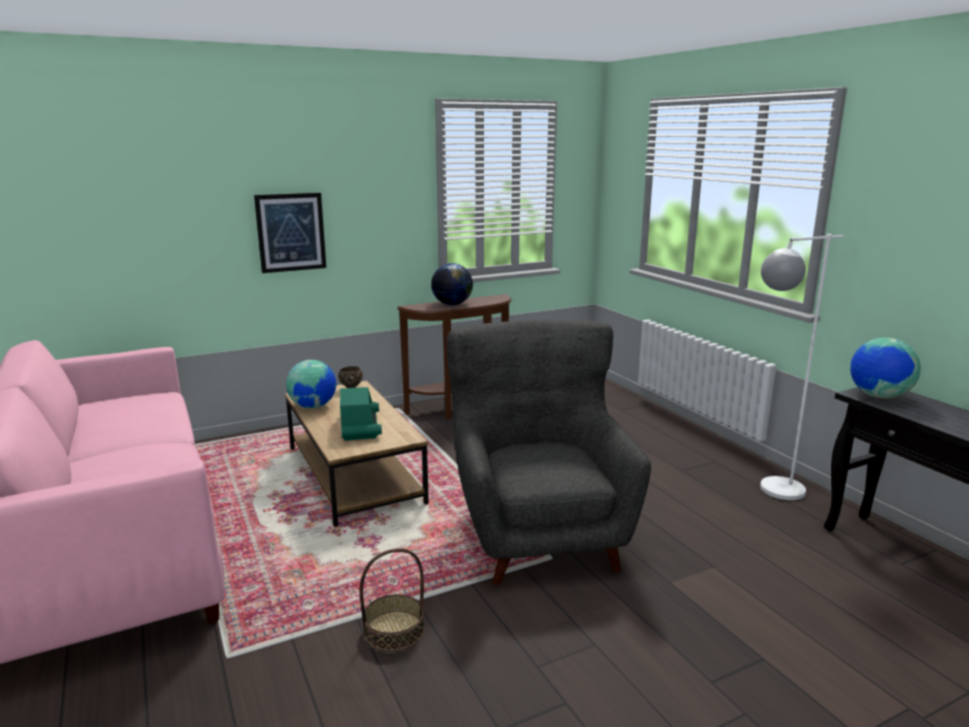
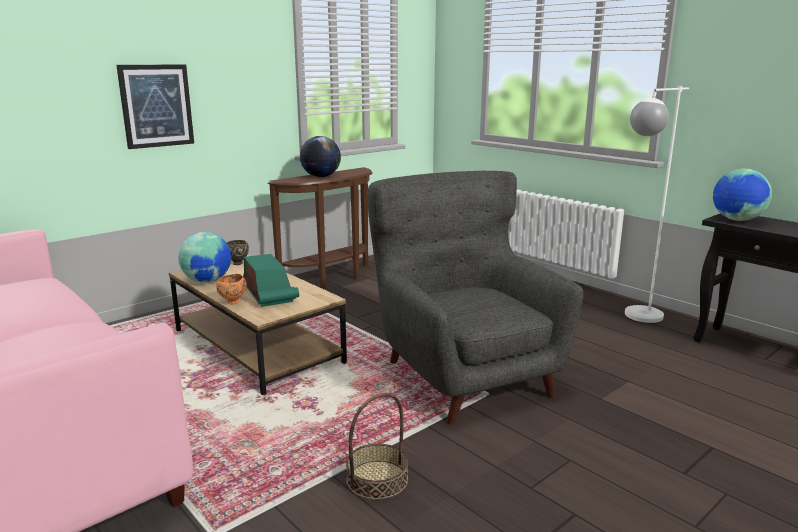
camera: 15 degrees left, 0 degrees up
(321, 433) = (232, 302): none -> orange bowl

